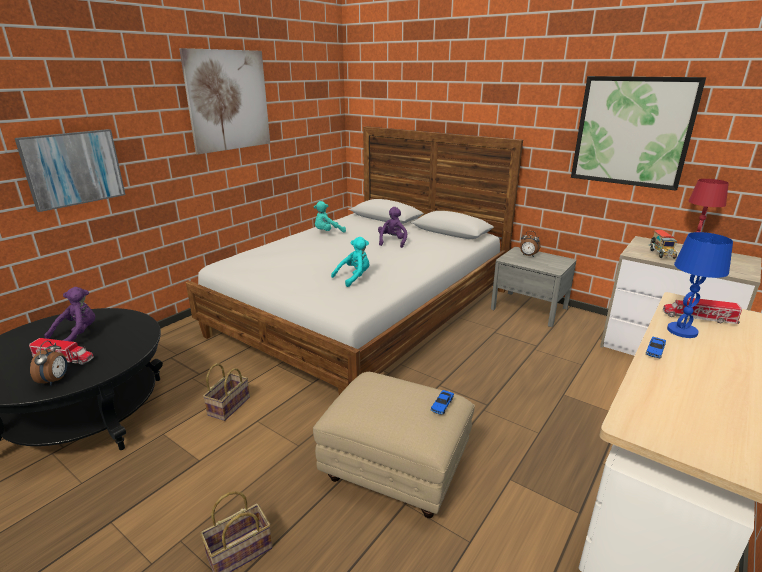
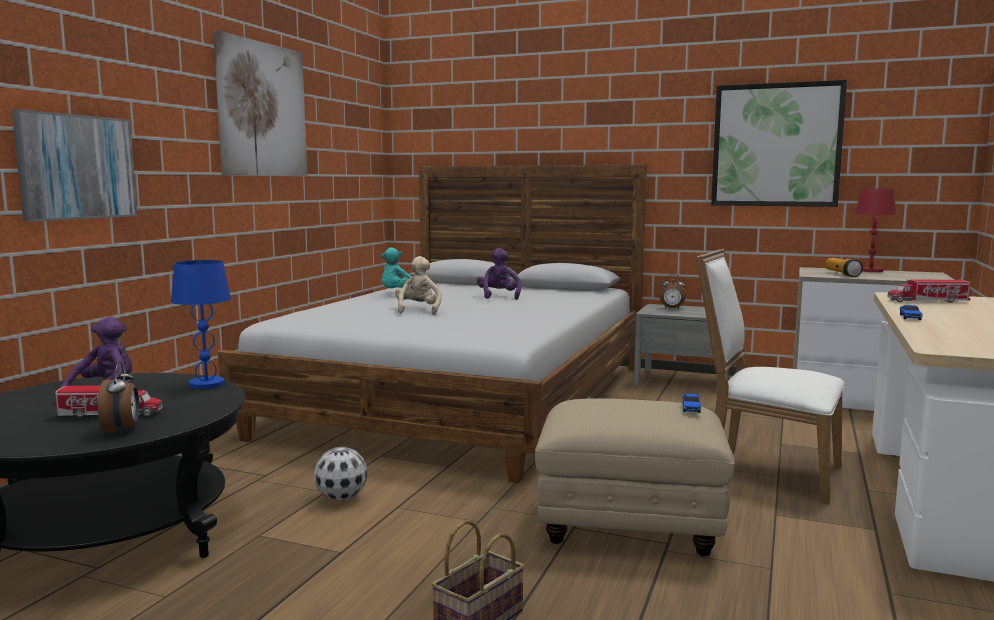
camera: 15 degrees left, 15 degrees down
(229, 405) = (341, 498): basket -> football
(321, 259) = (418, 311): none -> beige plush toy
(354, 278) = (483, 320): turquoise plush toy -> none
(532, 426) = (766, 471): none -> white chair
(661, 254) = (842, 274): toy truck -> flashlight
(682, 331) = (921, 307): blue table lamp -> blue table lamp (206, 384)

